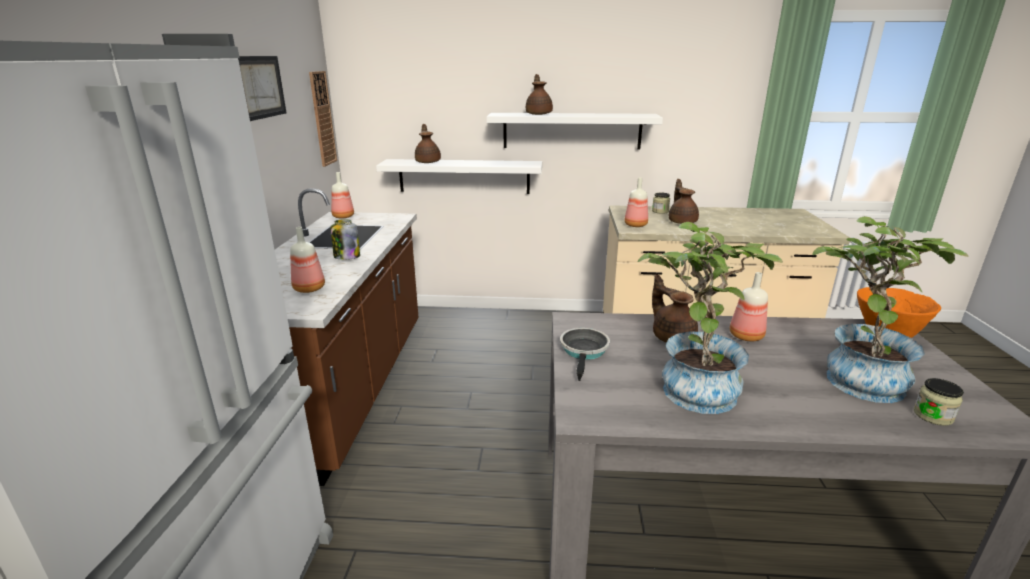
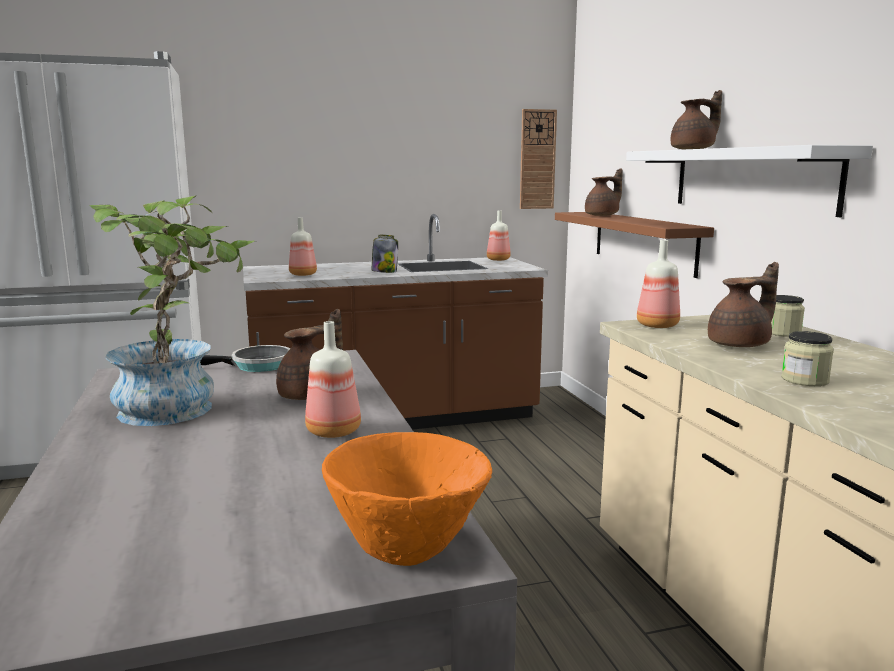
camera: 70 degrees right, 10 degrees down
(260, 87) = (420, 117): picture -> none
(464, 176) = (643, 241): white shelf -> brown shelf
(855, 376) = (211, 498): potted plant -> none
(933, 416) = (74, 548): jar -> jar (804, 380)

